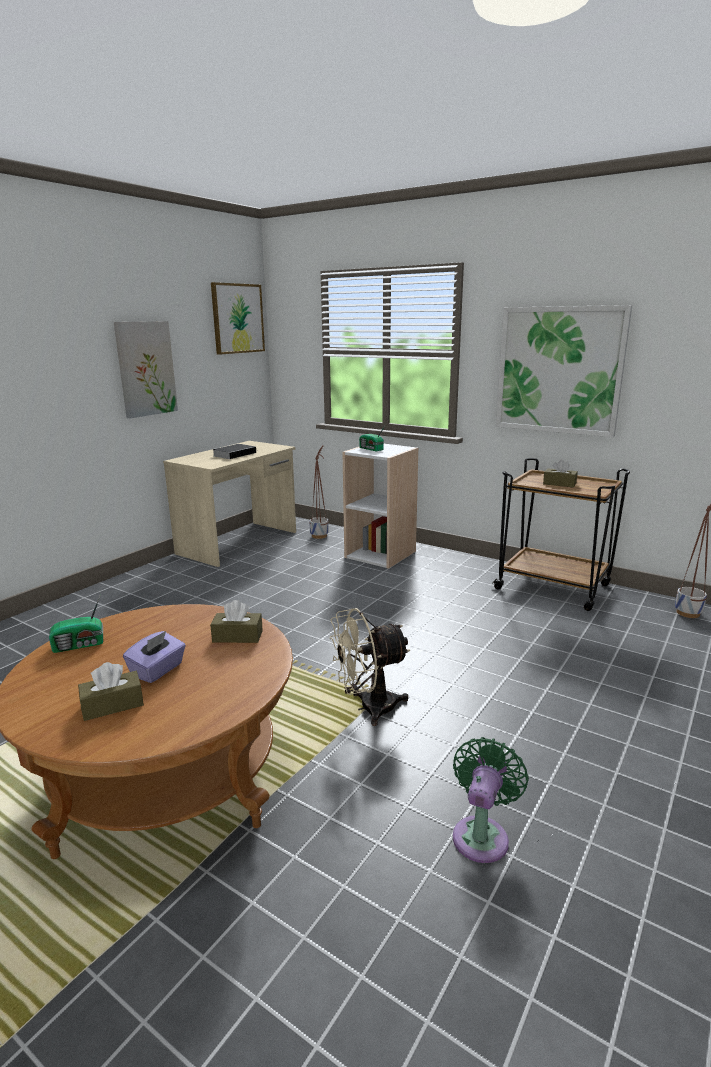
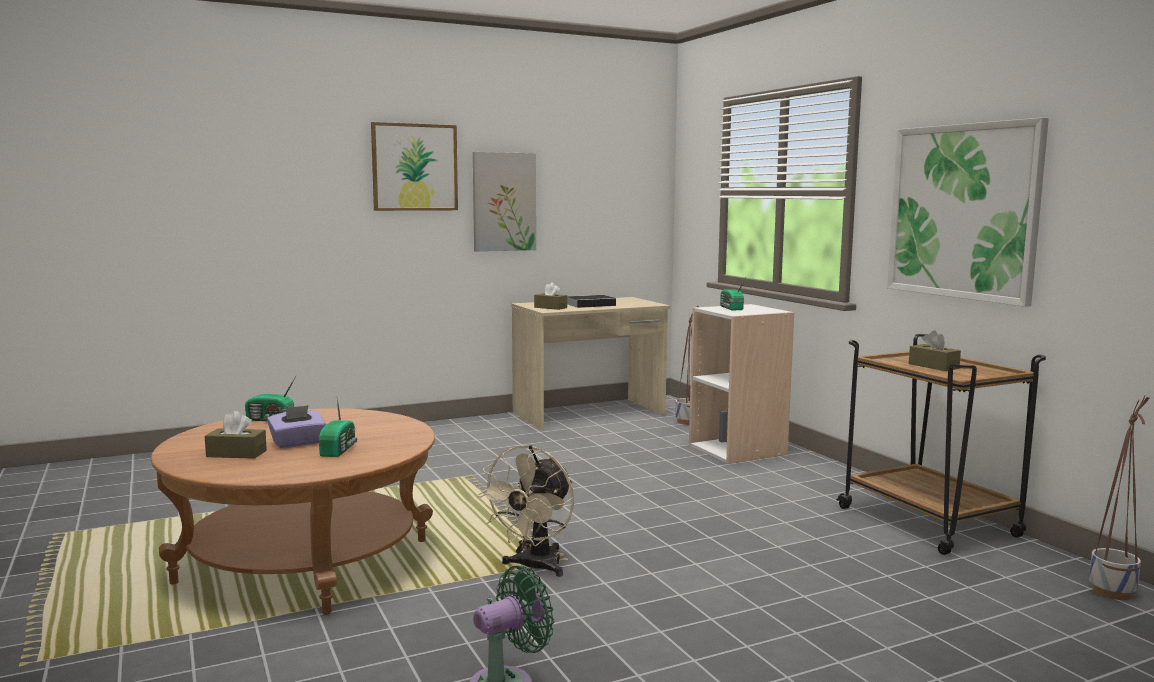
camera: 30 degrees right, 10 degrees down
(213, 666) = (339, 449): none -> radio
(237, 318) = (631, 154): picture -> picture (414, 167)
(237, 636) = (390, 437): brown tissue box -> brown tissue box (550, 307)
(368, 708) = (534, 567): beige fan -> beige fan turned 75 degrees counterclockwise

